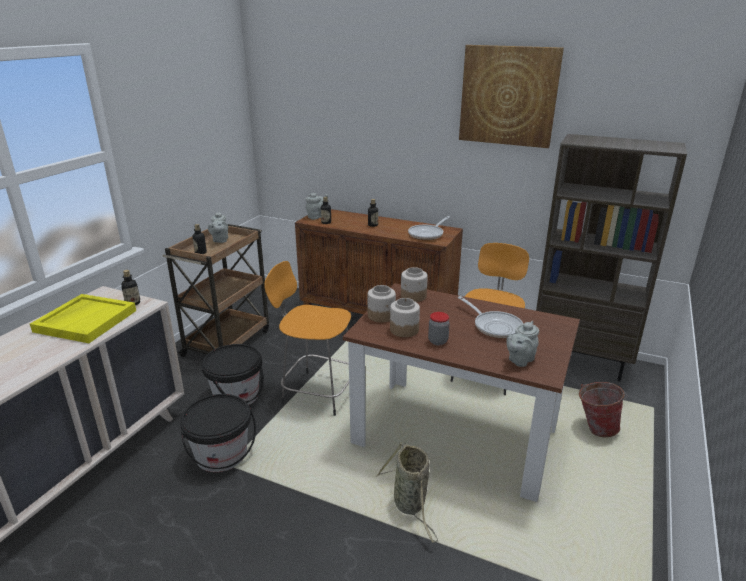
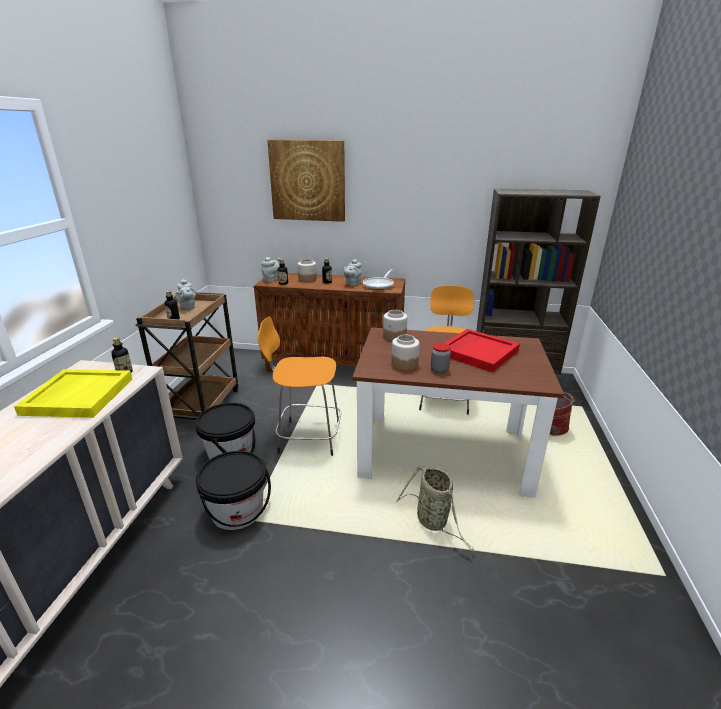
camera: 15 degrees left, 0 degrees up
(381, 316) = (377, 355): jar -> jar (307, 279)
(494, 326) = (478, 352): frying pan -> red tray
(508, 96) = (441, 158): picture -> picture (308, 181)
(519, 360) = (516, 376): grey teapot -> grey teapot (352, 284)

